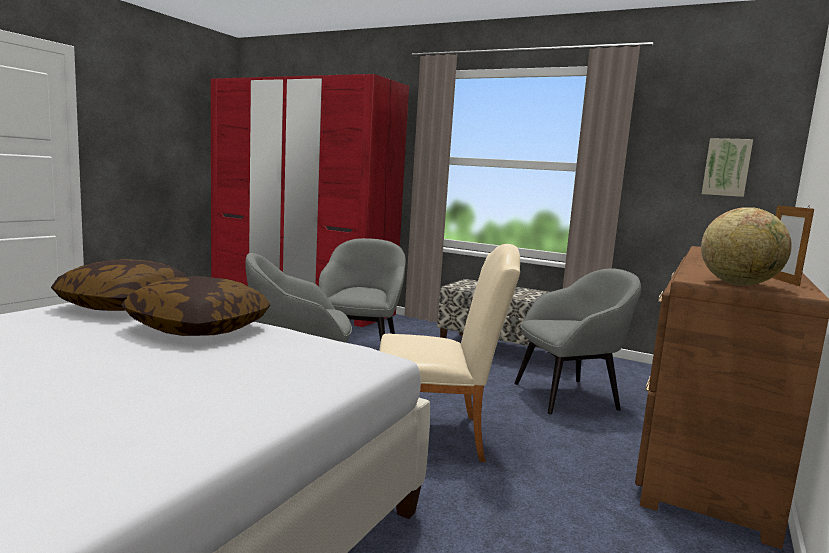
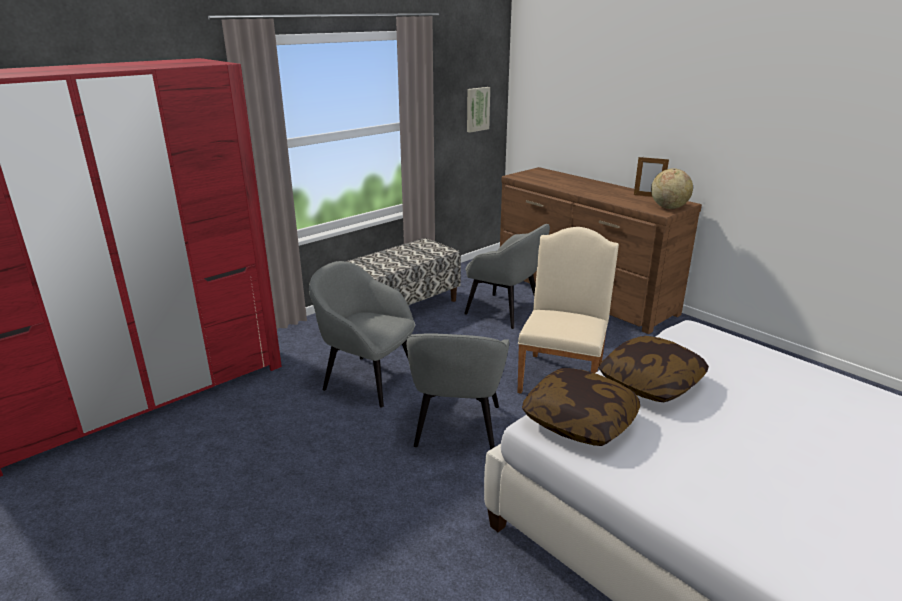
camera: 70 degrees left, 15 degrees up
(568, 396) = (504, 311): grey armchair -> grey armchair turned 120 degrees clockwise

